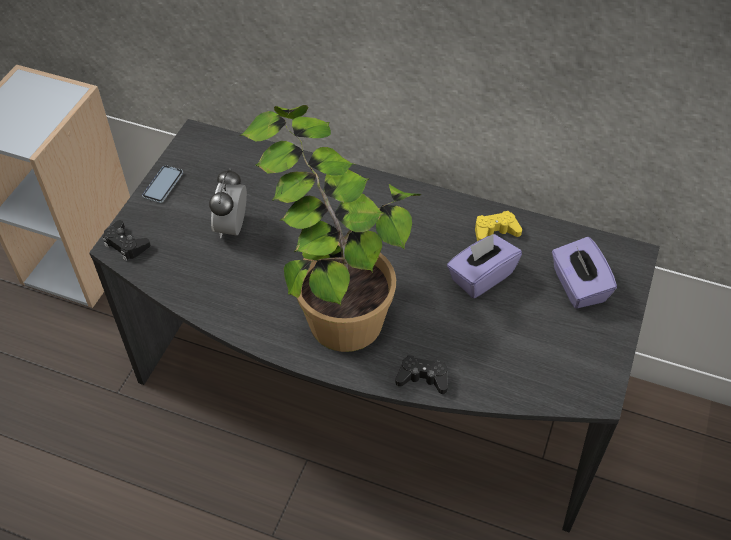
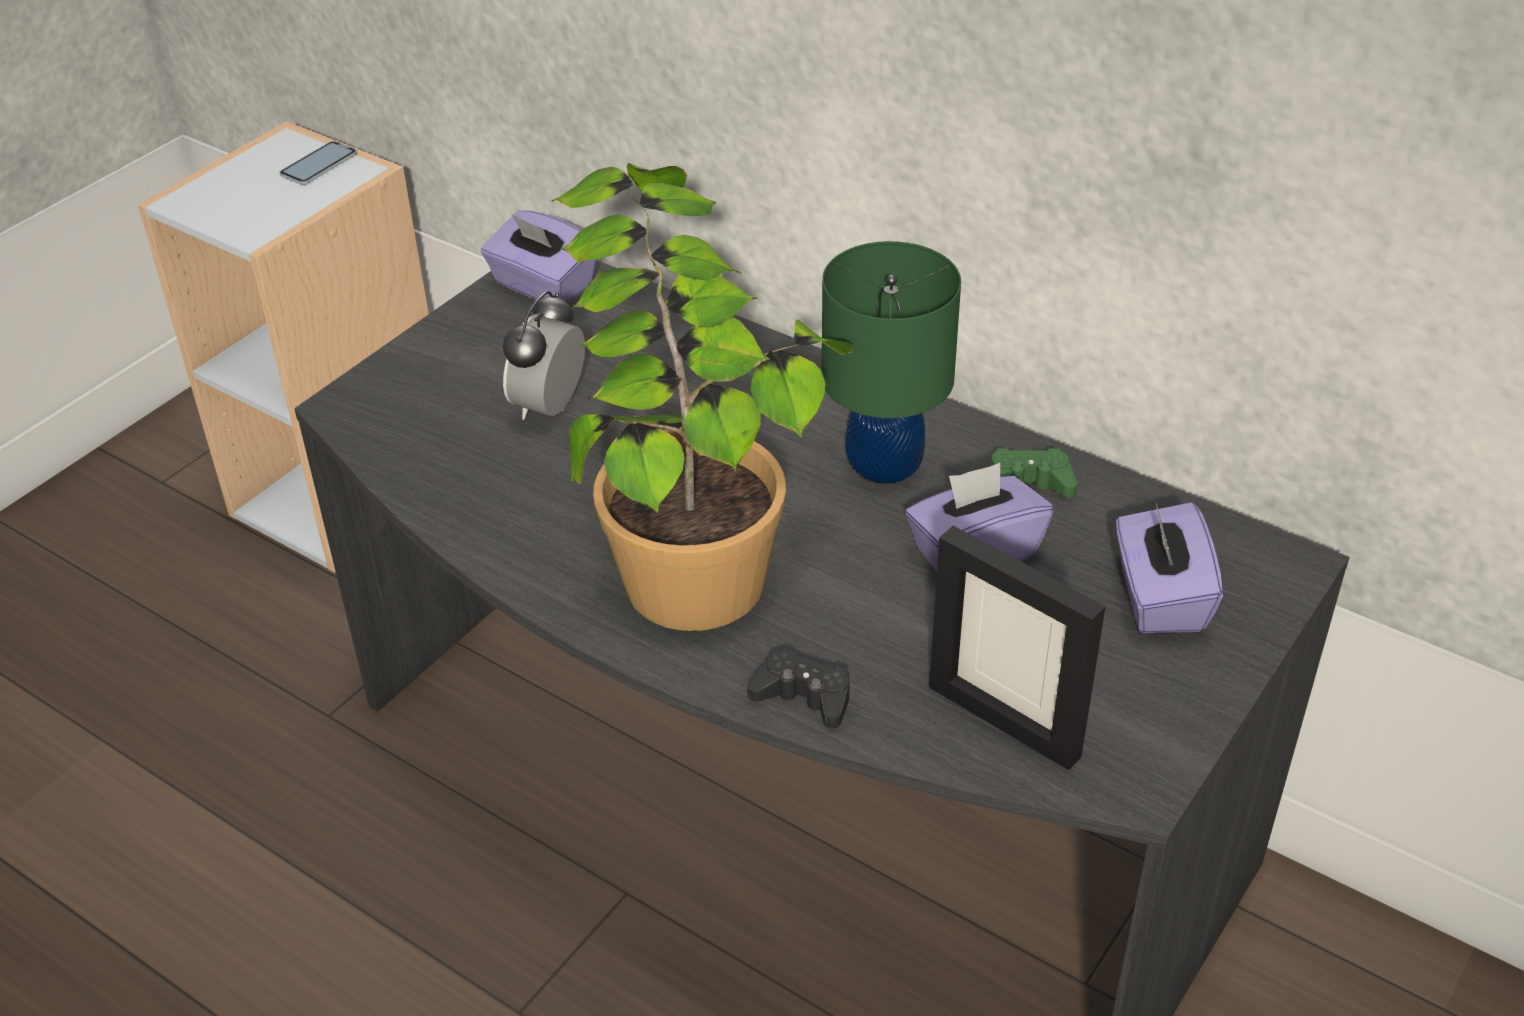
camera: 15 degrees right, 10 degrees down
(126, 244) = (359, 405): black game controller -> none
(163, 185) = (457, 327): phone -> phone (319, 165)
(201, 150) = (543, 286): none -> purple tissue box
(422, 235) = (888, 468): none -> green table lamp
(495, 231) = (1028, 483): yellow game controller -> green game controller
(525, 370) = (1005, 719): none -> picture frame

